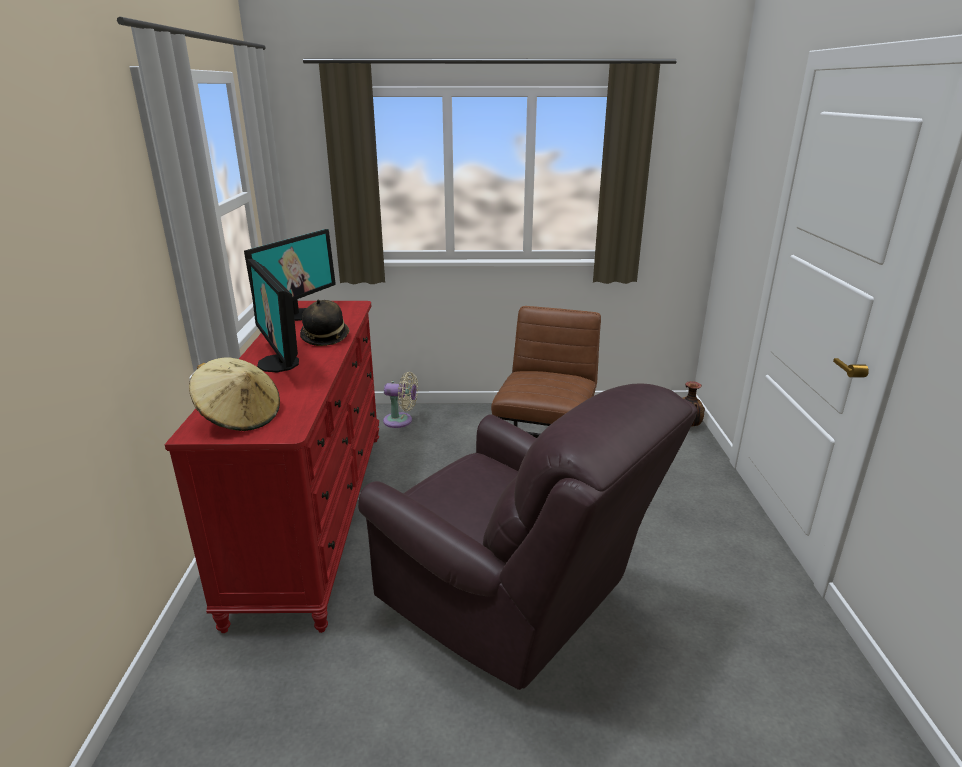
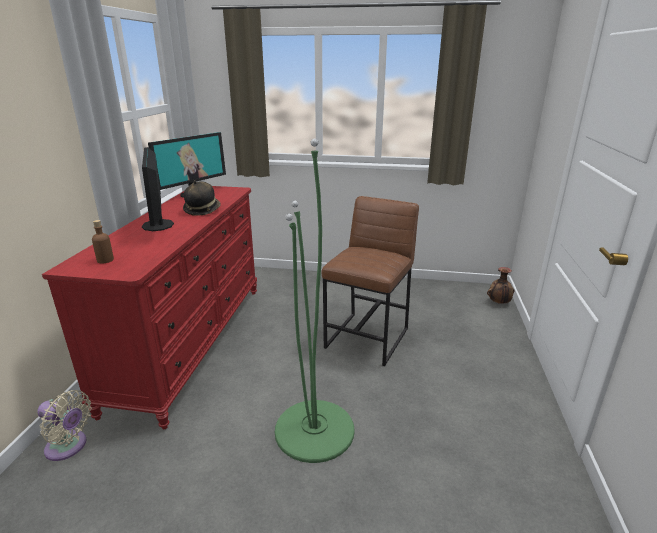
camera: 10 degrees right, 0 degrees up
(240, 418) = (105, 260): beige hat -> brown bottle
(401, 421) = (277, 281): beige fan -> beige fan (69, 447)
(515, 607) = (314, 430): brown armchair -> green floor lamp

